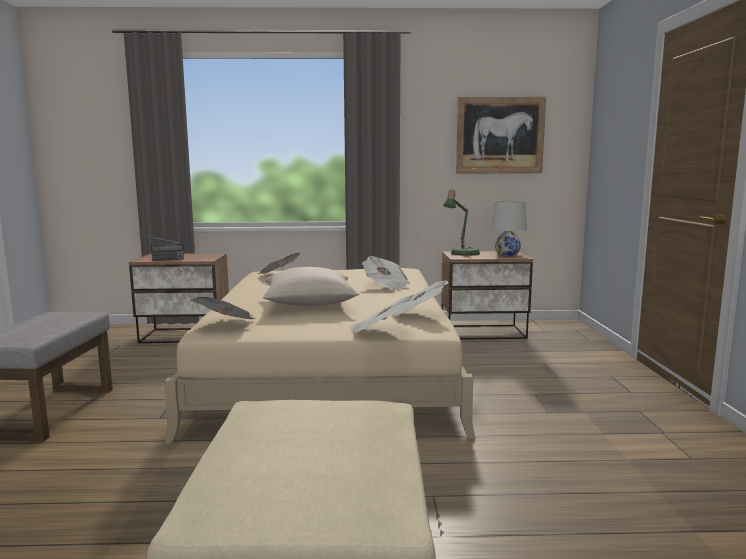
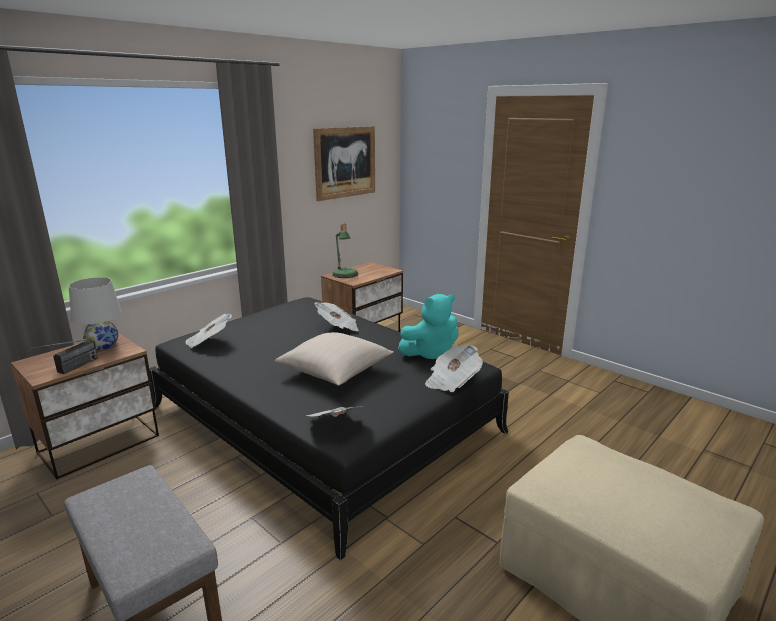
camera: 45 degrees left, 10 degrees up
(330, 369) = (323, 419): beige bed -> black bed
(416, 314) = (430, 353): newspaper -> turquoise plush toy
(507, 254) = (375, 268): white table lamp -> white table lamp (102, 345)

